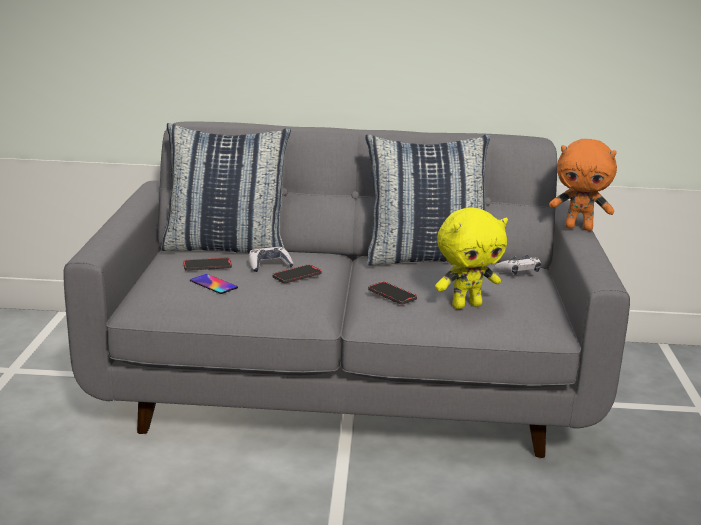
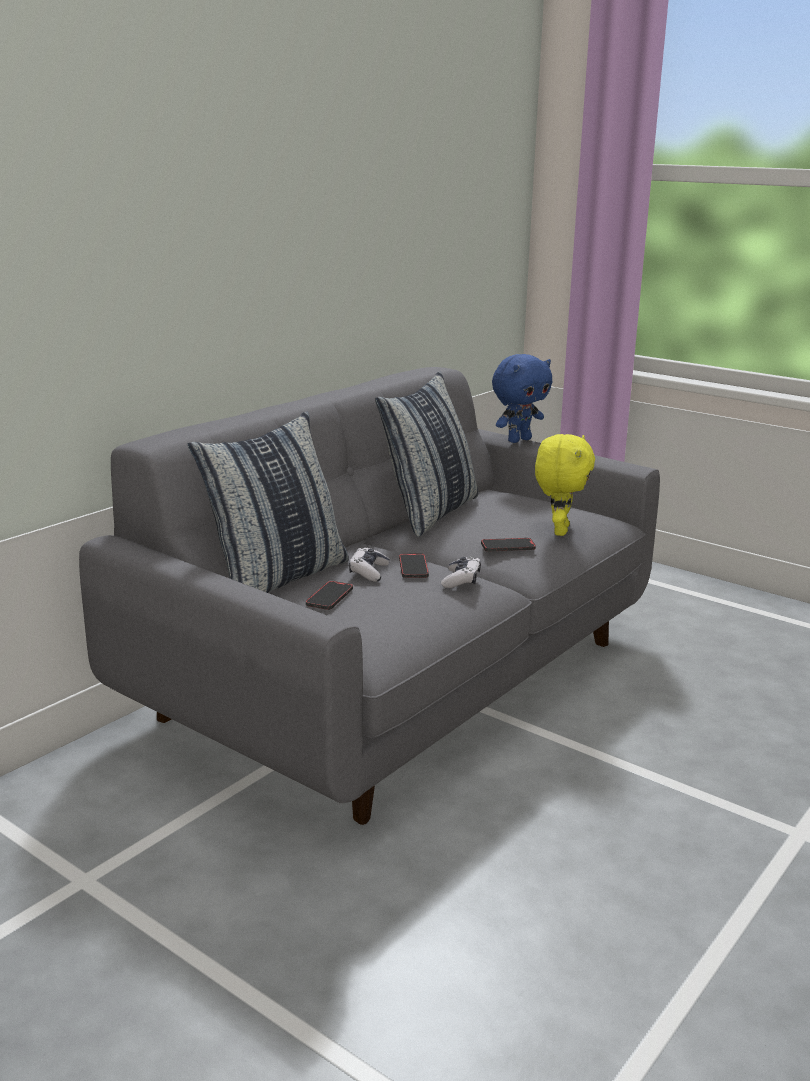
camera: 55 degrees left, 0 degrees up
(213, 284) = (385, 607): phone -> none
(518, 272) = (512, 495): game controller -> game controller (461, 580)
(579, 228) = (518, 440): orange plush toy -> blue plush toy

